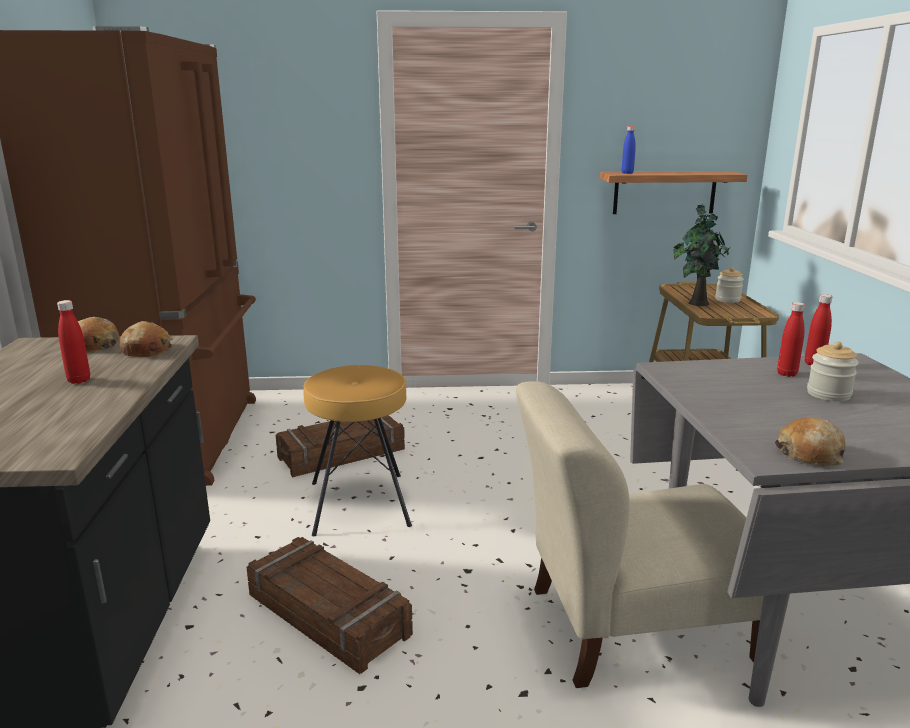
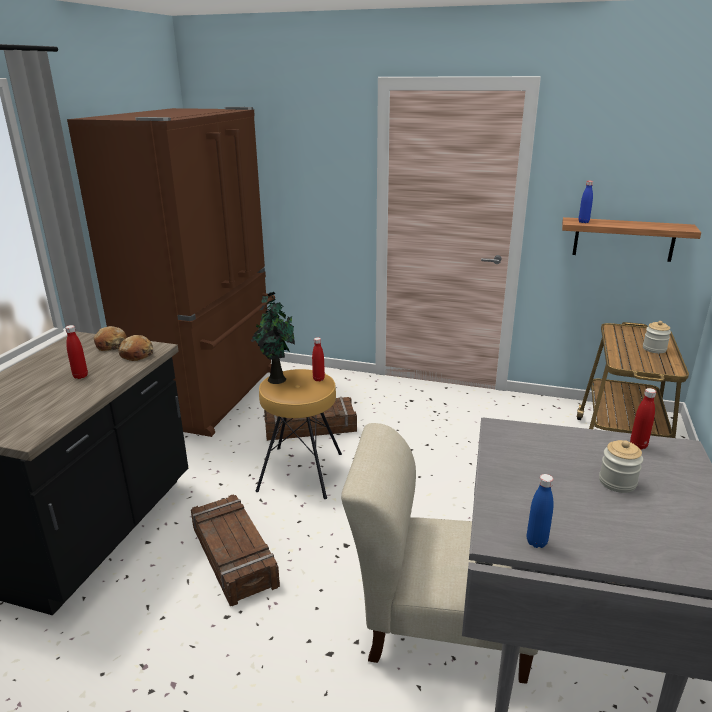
camera: 20 degrees right, 5 degrees up
(696, 303) = (619, 349): potted plant -> potted plant (276, 379)
(787, 374) = (601, 452): red bottle -> red bottle (318, 379)
(810, 454) = (536, 542): bread -> blue bottle

